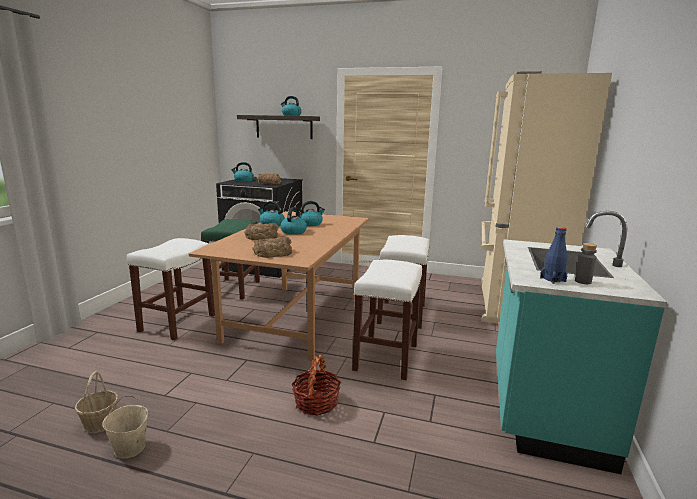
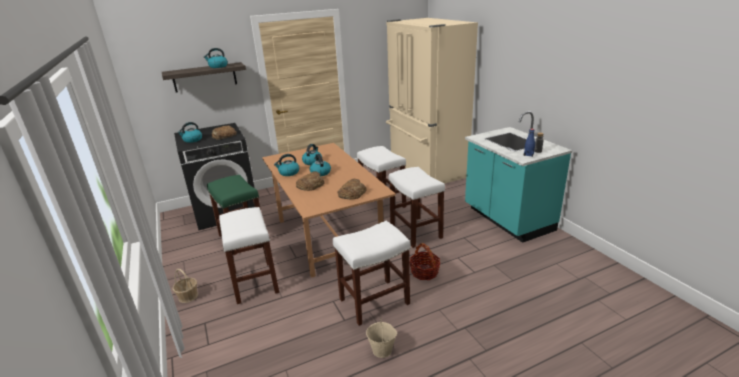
camera: 40 degrees left, 10 degrees up
(100, 422) = (339, 354): basket -> basket (188, 296)
(215, 397) = (373, 302): none -> white stool

